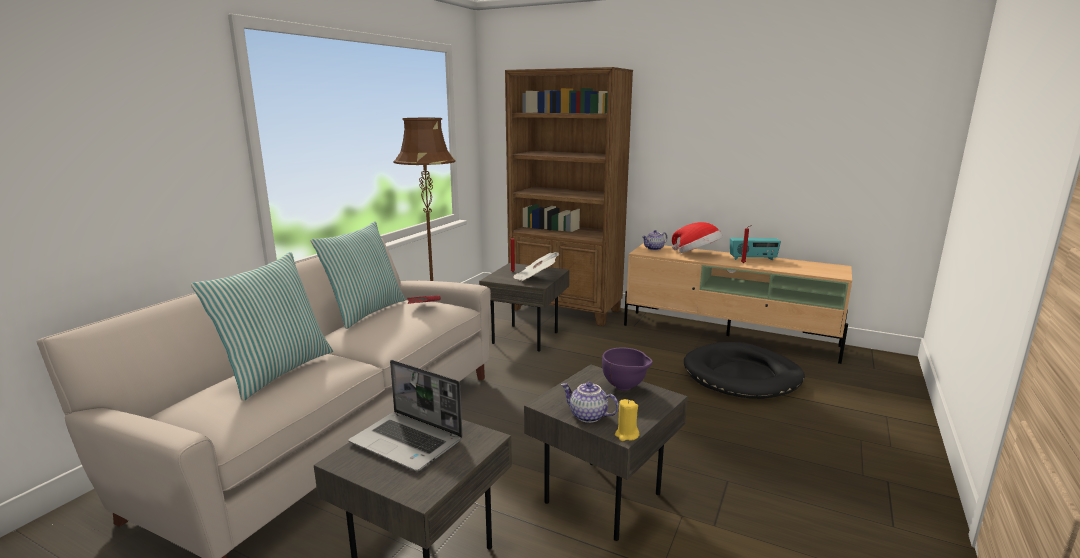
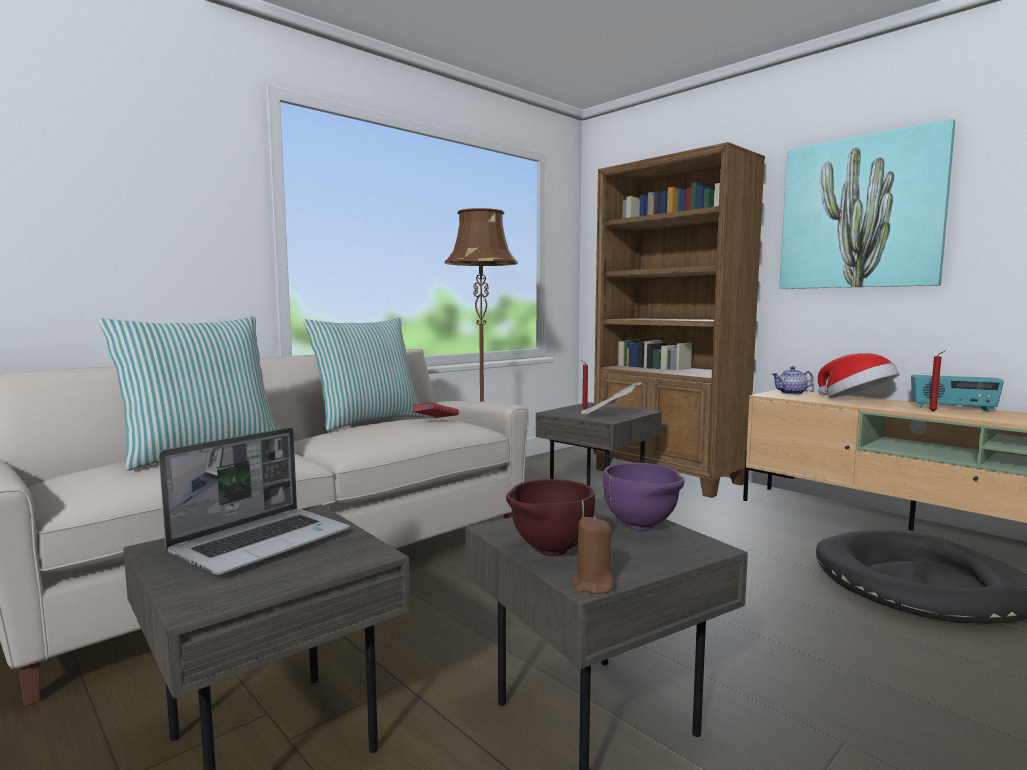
camera: 20 degrees right, 10 degrees down
(408, 442) = (263, 542): laptop -> laptop turned 105 degrees counterclockwise
(587, 416) = (548, 552): teapot -> brown bowl
(626, 435) = (592, 585): yellow candle -> brown candle
(698, 121) = (860, 213): none -> picture

